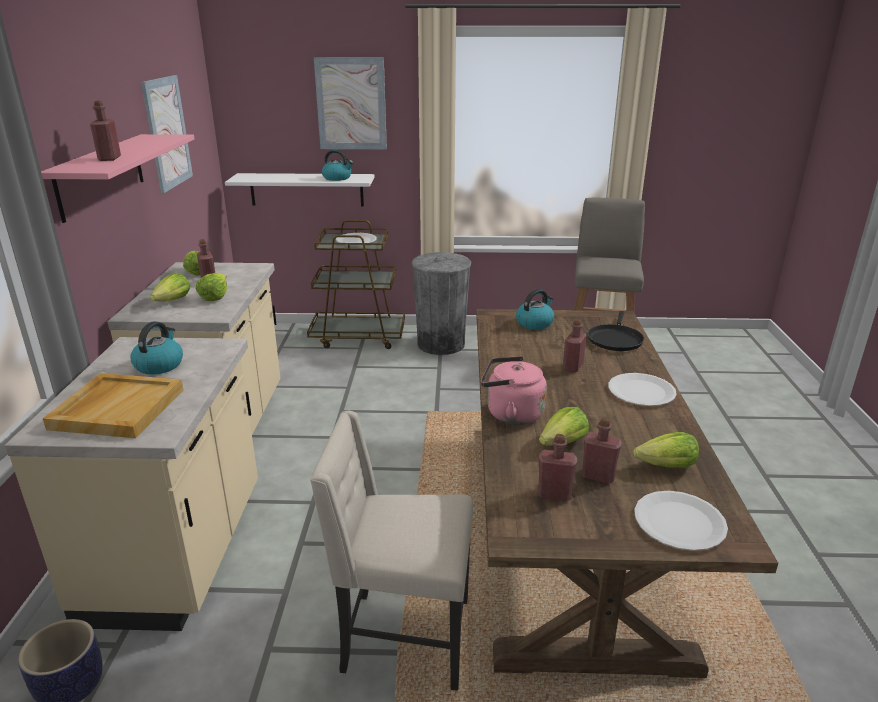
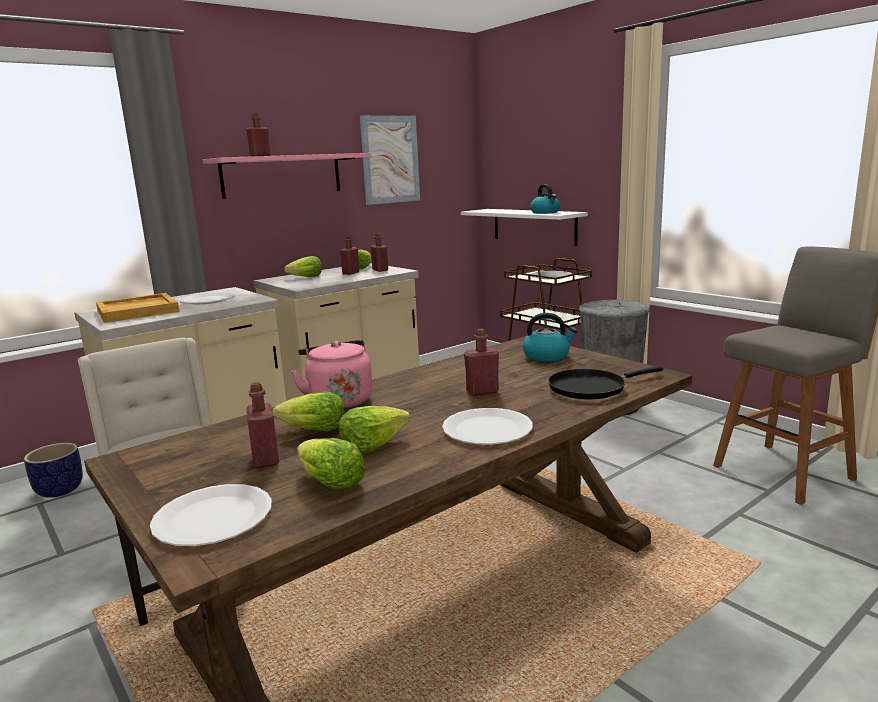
camera: 50 degrees right, 10 degrees down
(159, 365) = (207, 300): kettle -> white plate
(214, 297) = (330, 279): lettuce -> lettuce (372, 445)
(351, 104) = (572, 140): picture -> none
(554, 494) = (209, 453): red bottle -> red bottle (380, 270)

